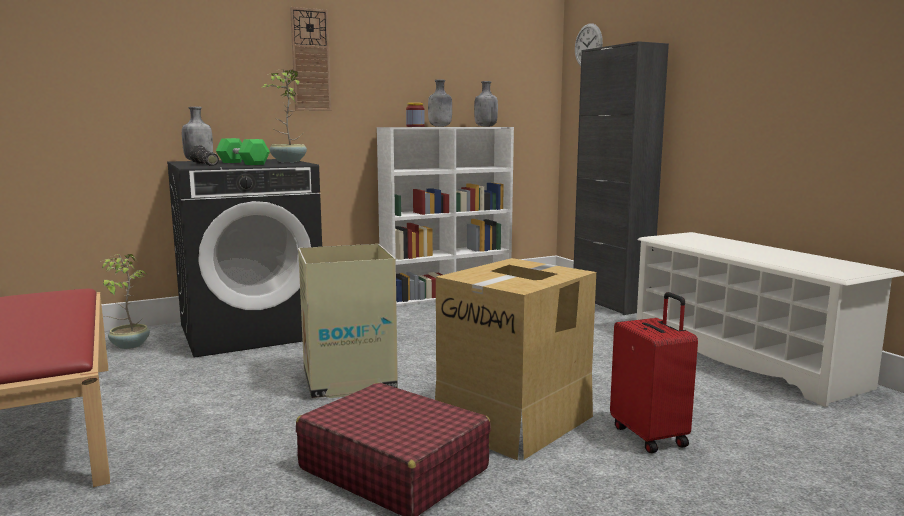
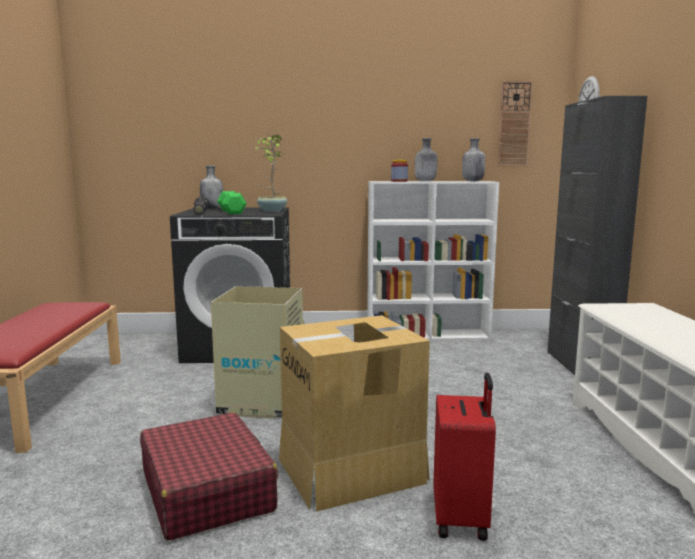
camera: 25 degrees right, 0 degrees up
(129, 345) = (150, 346): potted plant -> none
(310, 60) = (311, 124): wall clock -> wall clock (514, 124)

